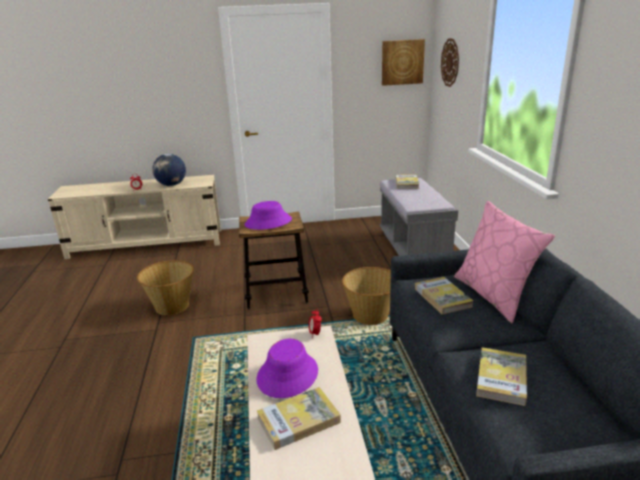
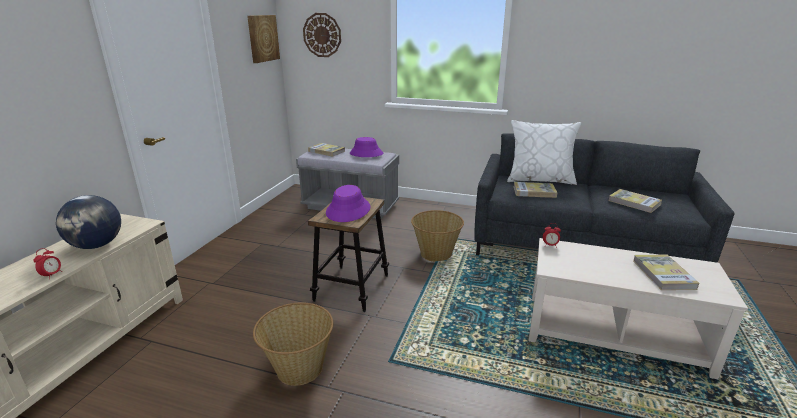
camera: 65 degrees left, 0 degrees up
(287, 375) = (605, 268): purple hat -> purple hat (366, 153)
(494, 295) = (540, 180): pink pillow -> white pillow

